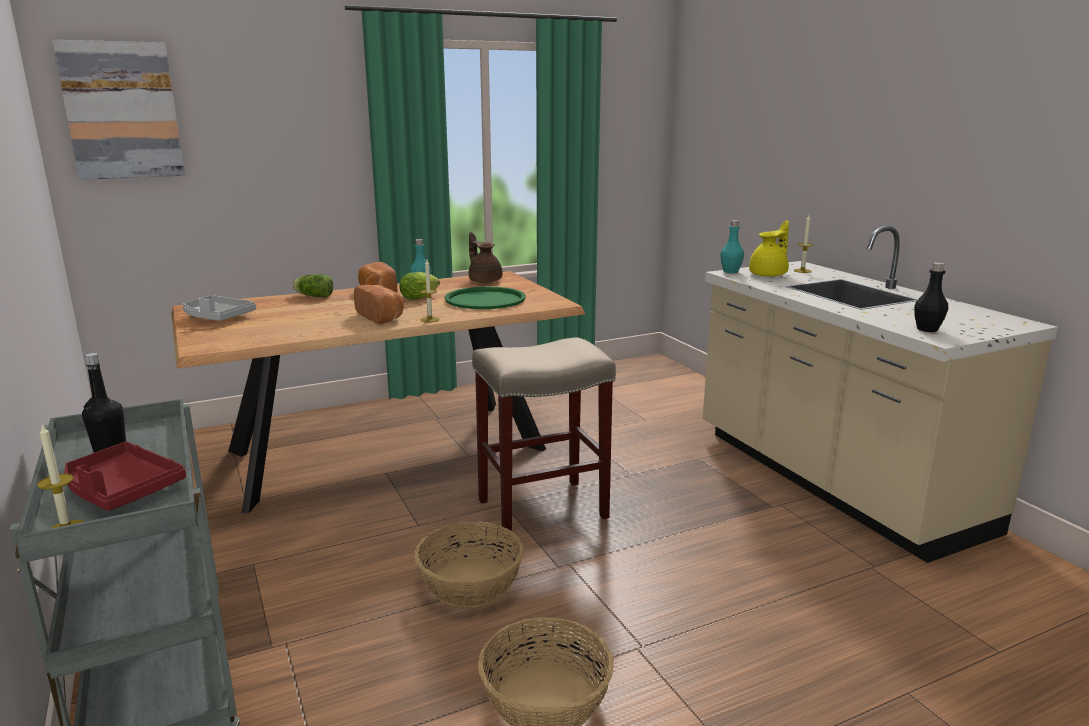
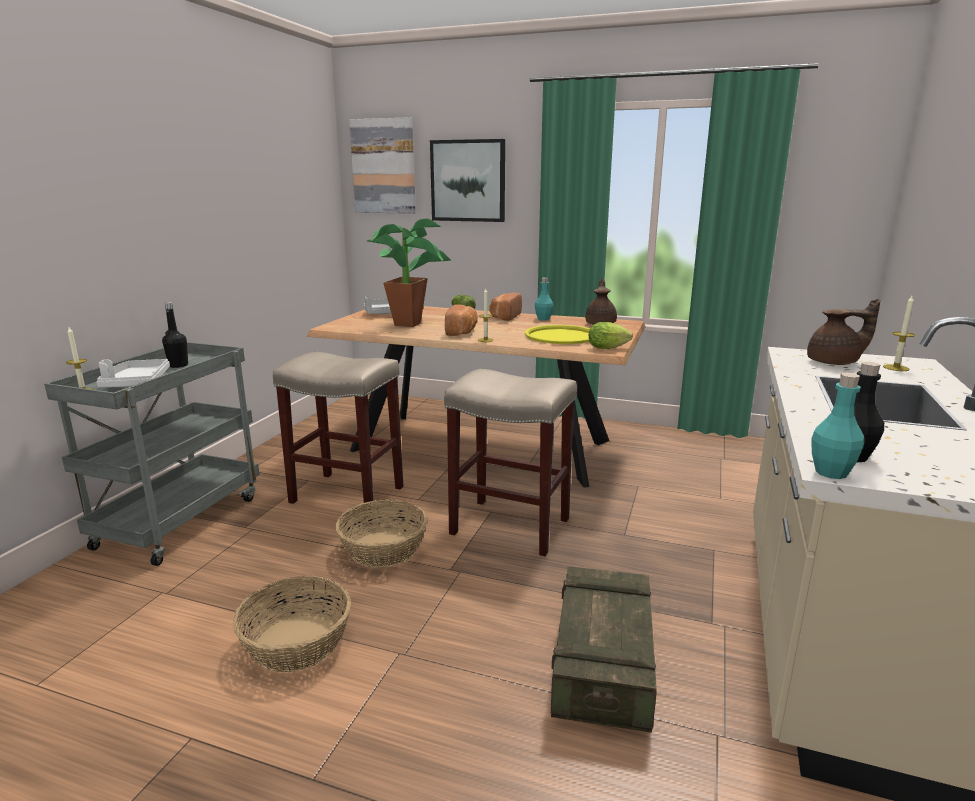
camera: 45 degrees right, 0 degrees up
(121, 490) = (136, 383): red tray -> white tray
(262, 129) = (468, 181): none -> picture
(296, 320) = (412, 323): none -> potted plant
(330, 557) = (345, 494): none -> beige stool
(421, 298) = (521, 326): lettuce -> lettuce (610, 348)
(485, 299) = (561, 336): green tray -> yellow tray
(730, 271) = (796, 351): turquoise bottle -> turquoise bottle (831, 472)
(764, 568) = (602, 665): none -> crate
(769, 275) = (835, 363): yellow teapot -> brown teapot

